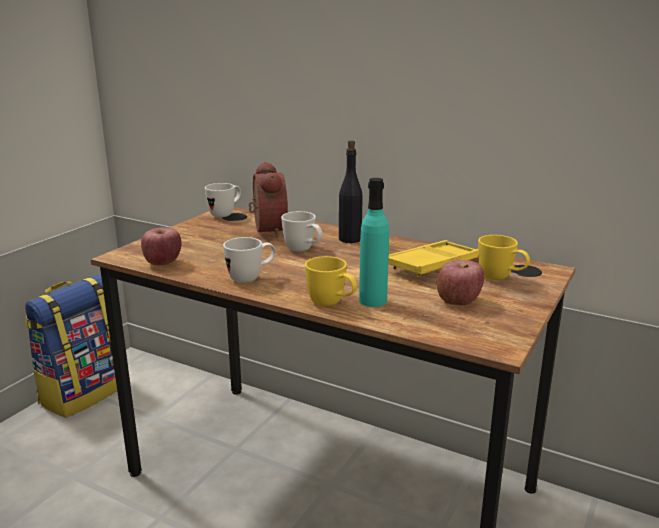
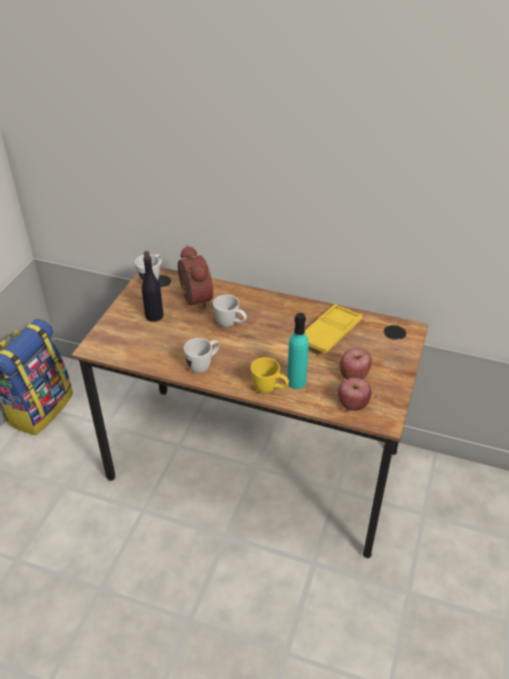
camera: 10 degrees left, 20 degrees up
(163, 263) = (130, 354): apple -> apple (352, 404)
(350, 239) = (261, 305): black bottle -> black bottle (154, 316)
(501, 278) = (379, 345): yellow mug -> none

